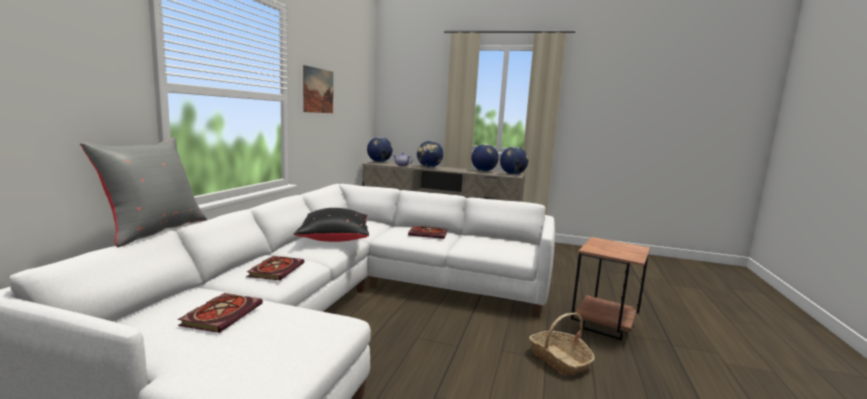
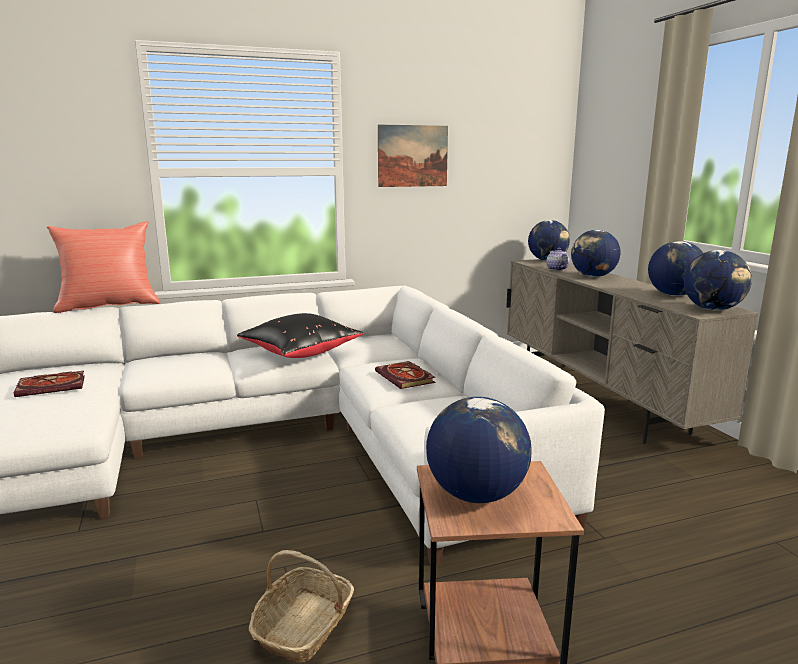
camera: 55 degrees right, 5 degrees up
(154, 230) = (109, 305): grey pillow -> red pillow
(276, 269) = (174, 366): book -> none
(614, 250) = (475, 495): none -> globe

